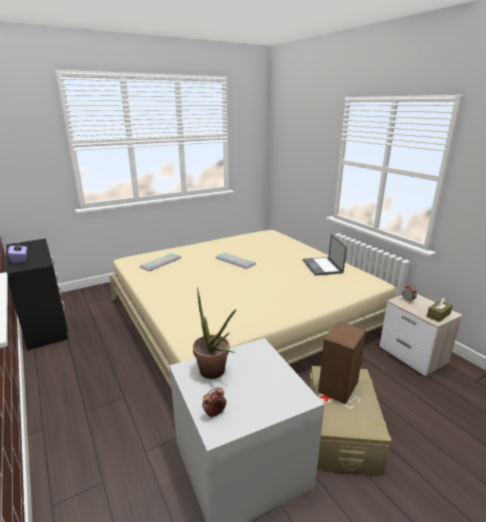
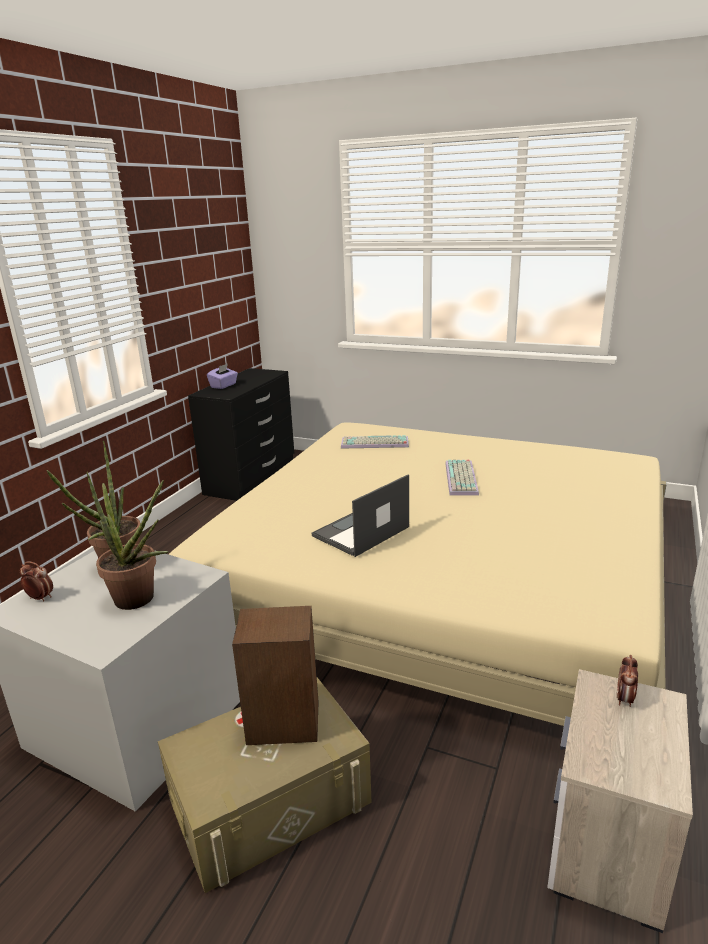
camera: 55 degrees right, 0 degrees up
(264, 373) = (141, 601): none -> potted plant
(322, 266) = (577, 549): laptop -> laptop (360, 532)
(438, 315) = (622, 766): brown tissue box -> none

